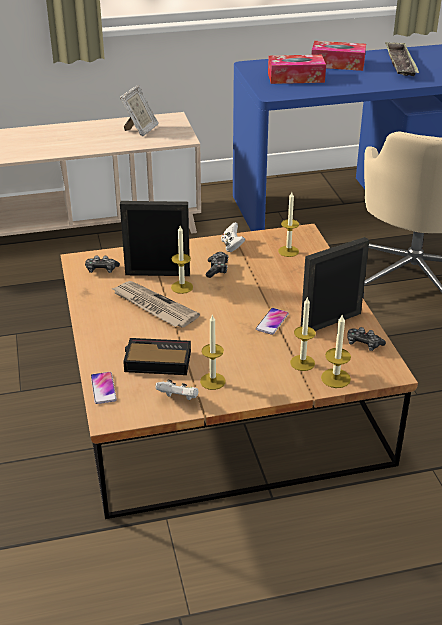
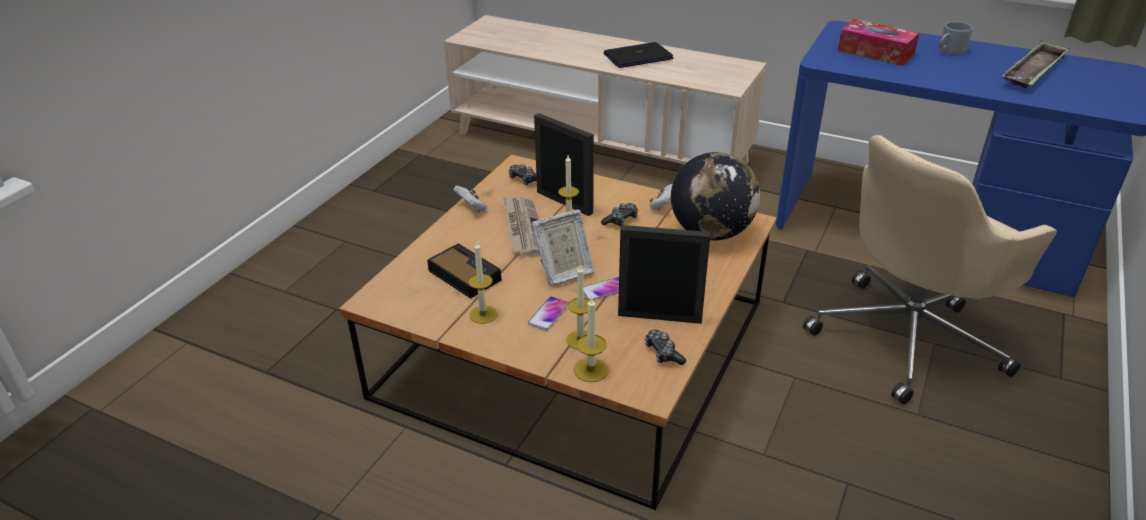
camera: 40 degrees right, 0 degrees up
(79, 136) = (638, 57): none -> laptop
(103, 388) = (396, 276): phone -> phone (549, 314)
(140, 130) = (700, 67): picture frame -> picture frame (564, 273)
(178, 399) = (437, 314): white game controller -> white game controller (472, 208)
(288, 251) = (711, 232): candle -> globe
(337, 64) = (949, 51): tissue box -> grey mug

